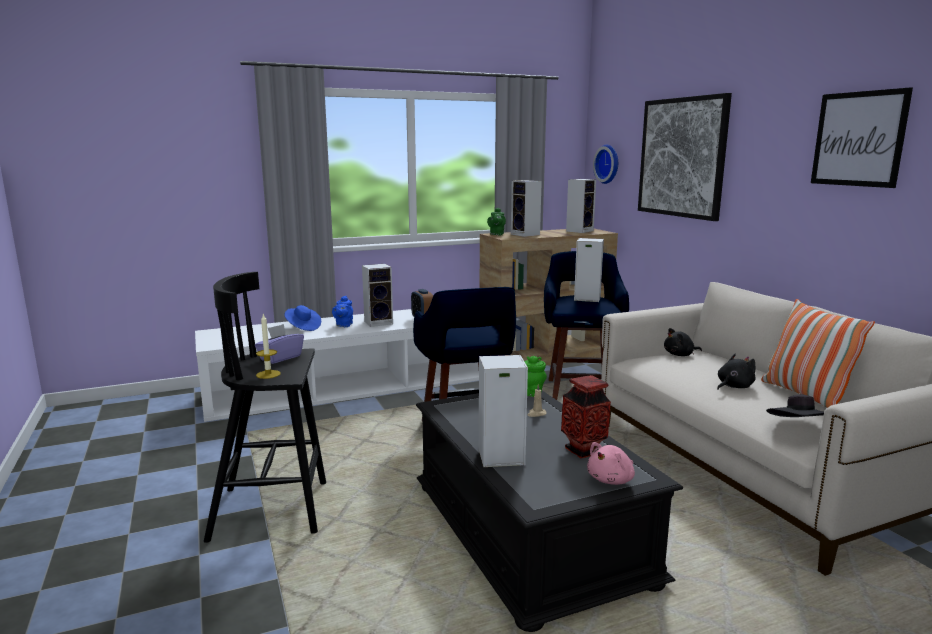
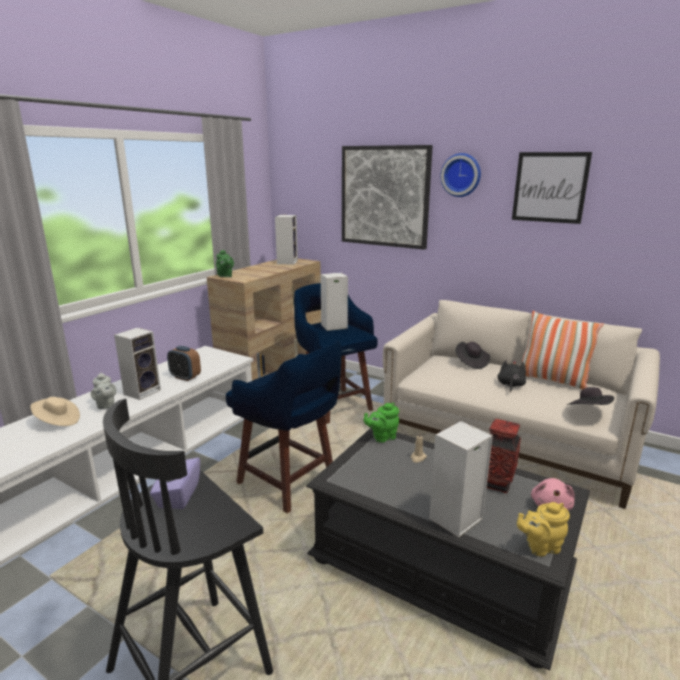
camera: 35 degrees left, 5 degrees up
(268, 374) = (202, 528): candle -> none
(303, 327) = (57, 421): blue hat -> beige hat
(343, 325) = (106, 405): blue teapot -> grey teapot
(526, 234) = (252, 273): speaker -> none
(547, 497) = (540, 546): none -> yellow teapot
(608, 164) = (301, 200): wall clock -> wall clock (461, 175)
(680, 355) = (438, 363): black plush toy -> none
(720, 360) = (471, 362): none -> black hat

